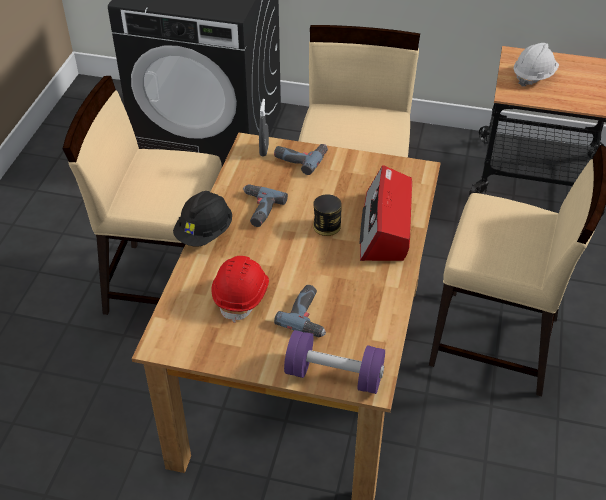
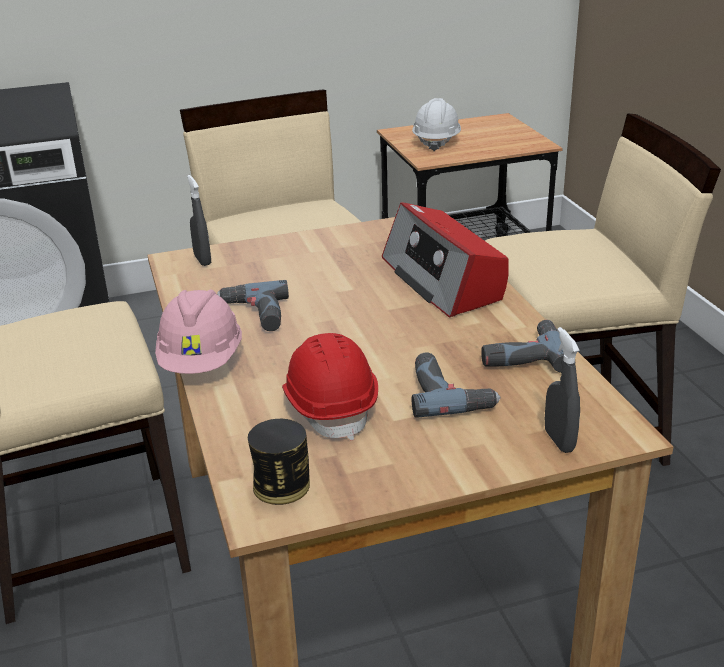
camera: 30 degrees left, 15 degrees down
(205, 232) = (201, 361): black hard hat -> pink hard hat
(300, 158) = (260, 253): power drill -> power drill (522, 354)
(327, 226) = (367, 301): can -> can (281, 486)
(334, 375) = (559, 441): purple dumbbell -> grey spray bottle

